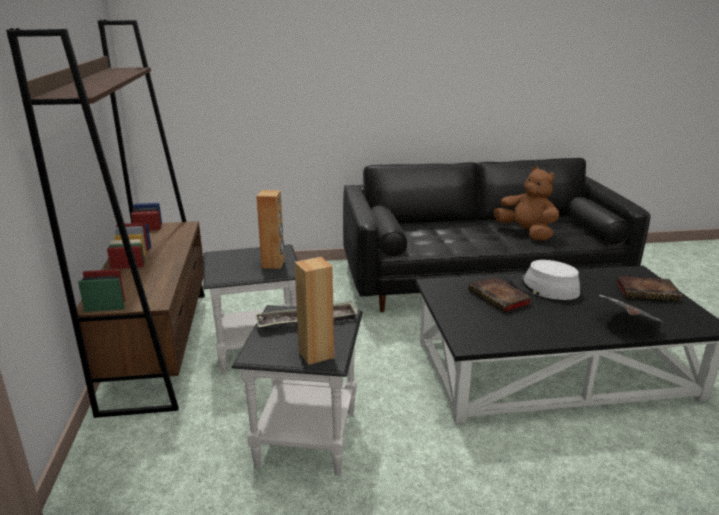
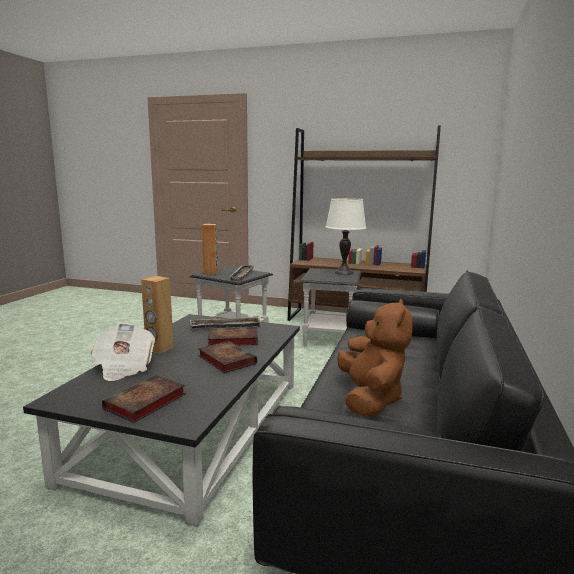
camera: 115 degrees right, 10 degrees down
(230, 258) = (343, 272): none -> white table lamp
(273, 264) = (324, 277): brown speaker -> brown speaker (159, 349)
(469, 313) = (226, 326): none -> tray
(526, 233) = (370, 399): brown plush toy -> brown plush toy turned 75 degrees counterclockwise
(544, 288) = (225, 360): grey hat -> book

